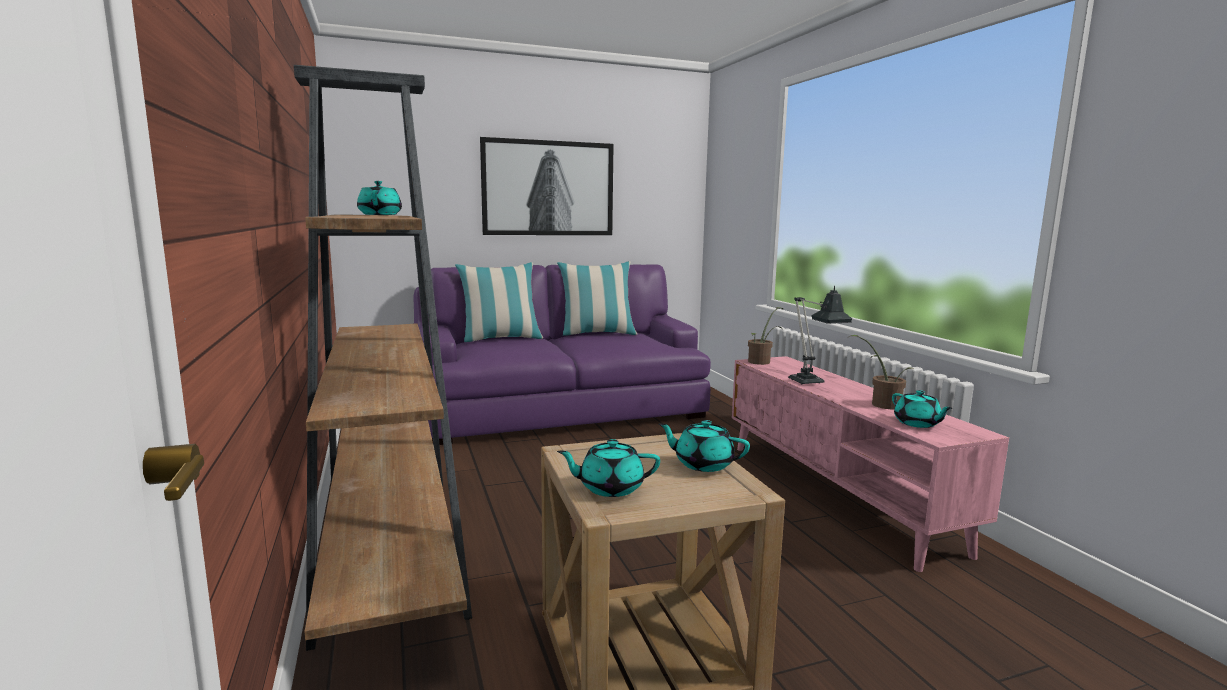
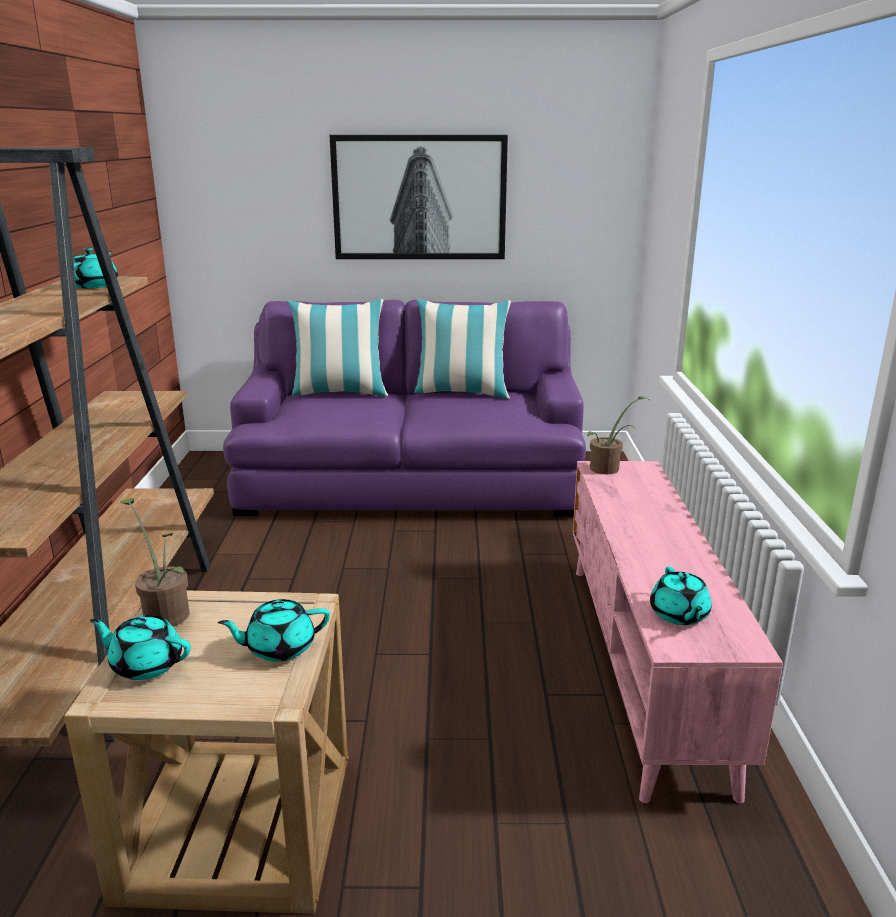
camera: 20 degrees right, 10 degrees up
(702, 464) = (279, 648): turquoise teapot -> turquoise teapot turned 60 degrees counterclockwise
(810, 383) = (625, 518): table lamp -> none
(881, 404) = (676, 571): potted plant -> potted plant (165, 612)

